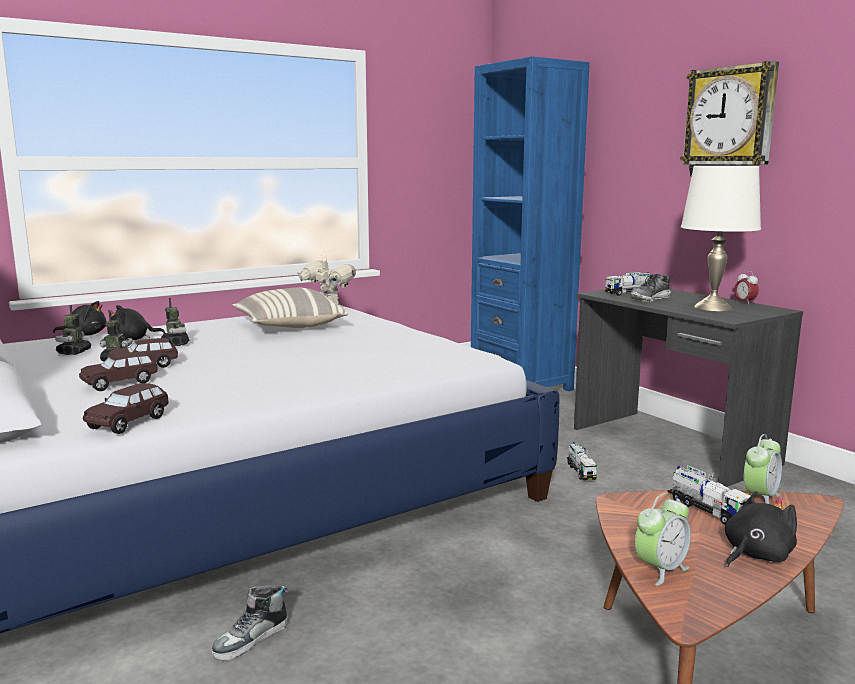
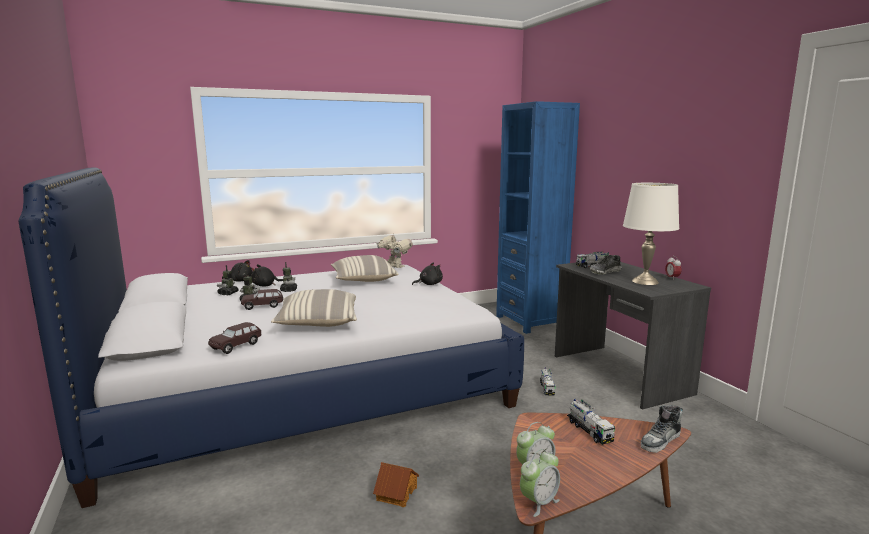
camera: 10 degrees right, 0 degrees up
(120, 383) = (244, 317): brown toy car -> none
(250, 383) = (318, 322): none -> pillow
(251, 639) = (298, 484): shoe -> shoe (660, 441)
(415, 636) = (396, 493): none -> toy house
(730, 123) = (667, 150): wall clock -> none
(755, 555) = (604, 467): black plush toy -> black plush toy (429, 284)
(760, 497) = (631, 425): alarm clock -> alarm clock (539, 502)

